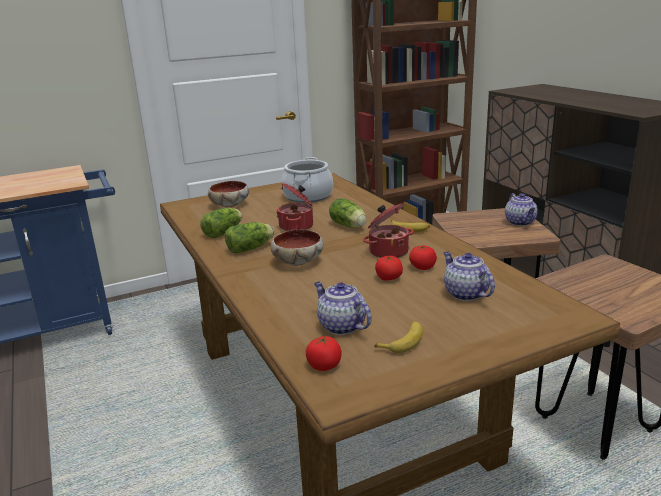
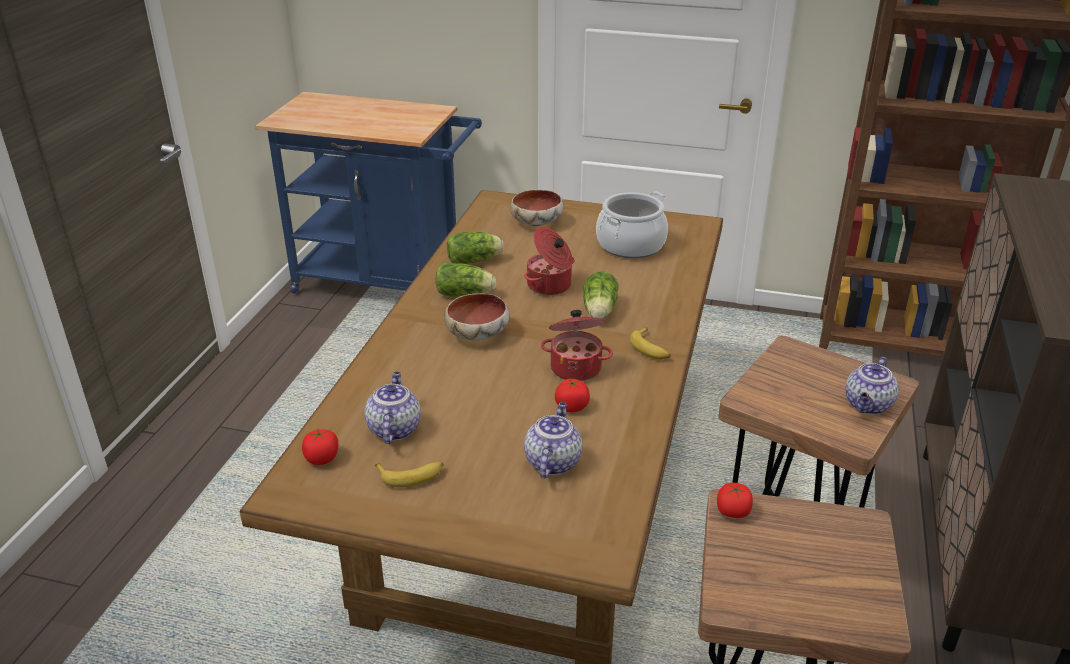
camera: 40 degrees right, 10 degrees up
(388, 278) = (518, 401): tomato -> tomato (732, 511)

